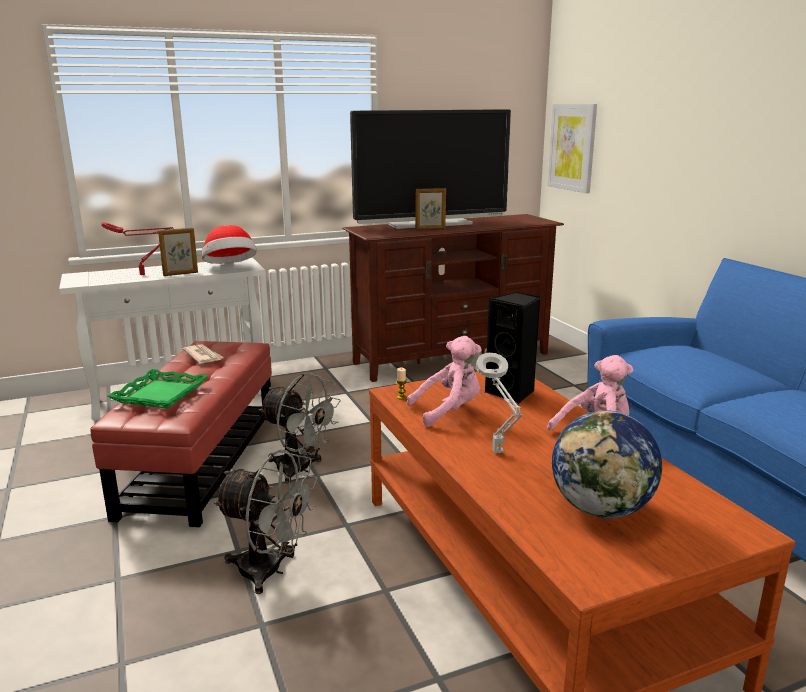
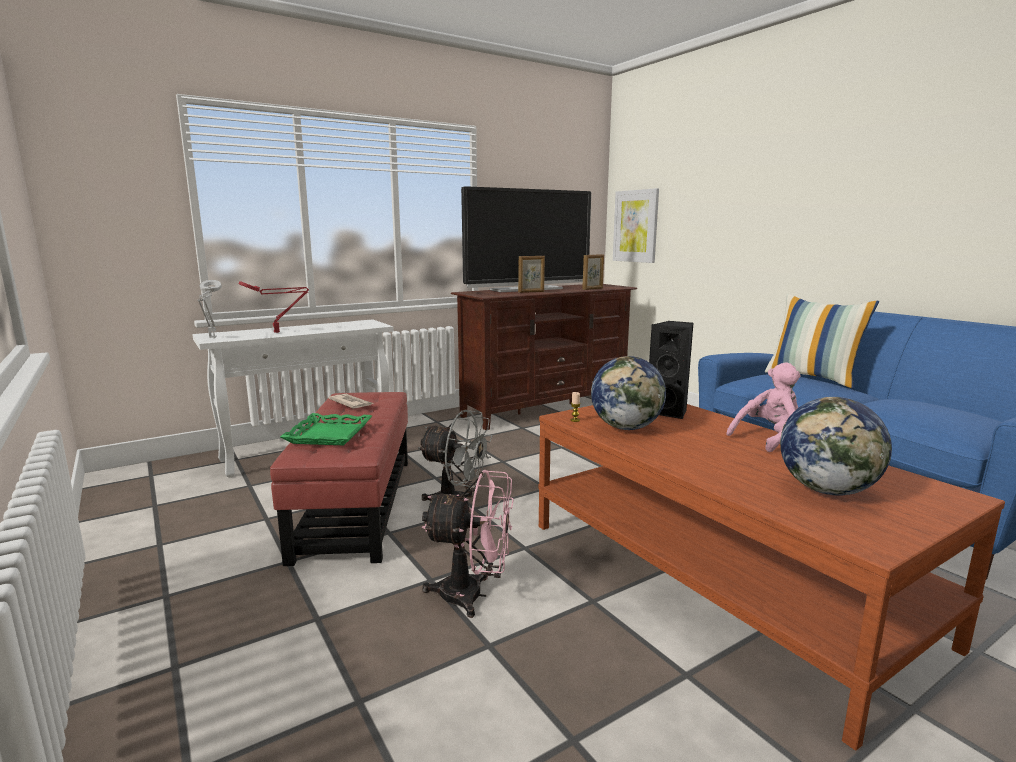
camera: 10 degrees left, 5 degrees down
(181, 274) = (314, 331): picture frame -> picture frame (593, 289)
(230, 267) = (358, 325): hat -> none
(270, 571) = (473, 595): grey fan -> pink fan
(449, 411) = (626, 428): pink plush toy -> globe
(499, 454) = (700, 456): grey table lamp -> grey table lamp (212, 338)
(717, 355) = (813, 378): none -> pillow

